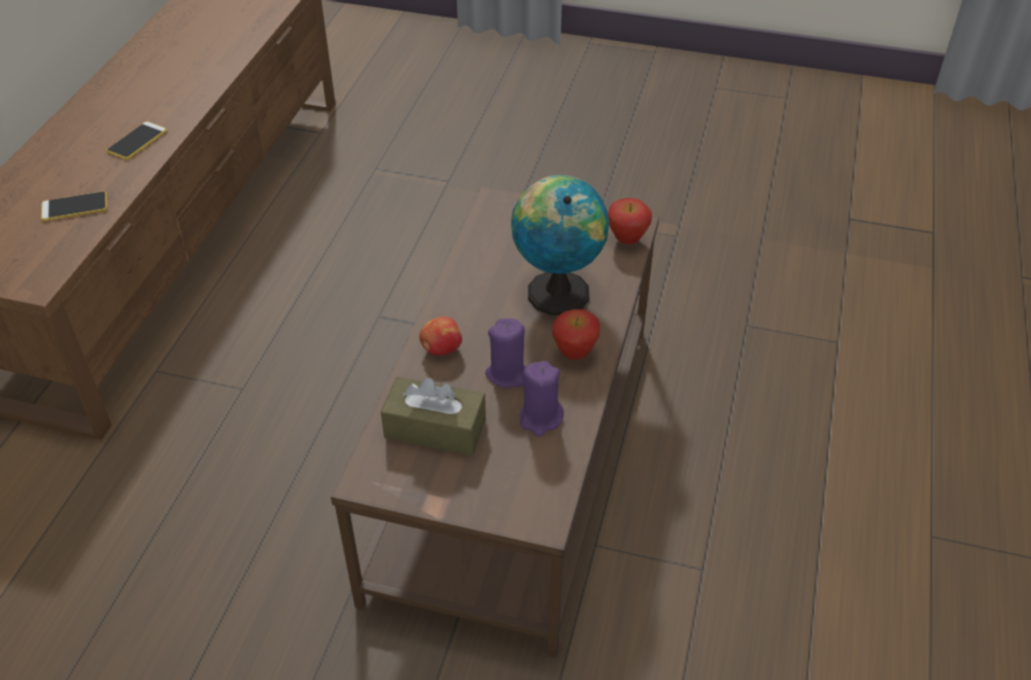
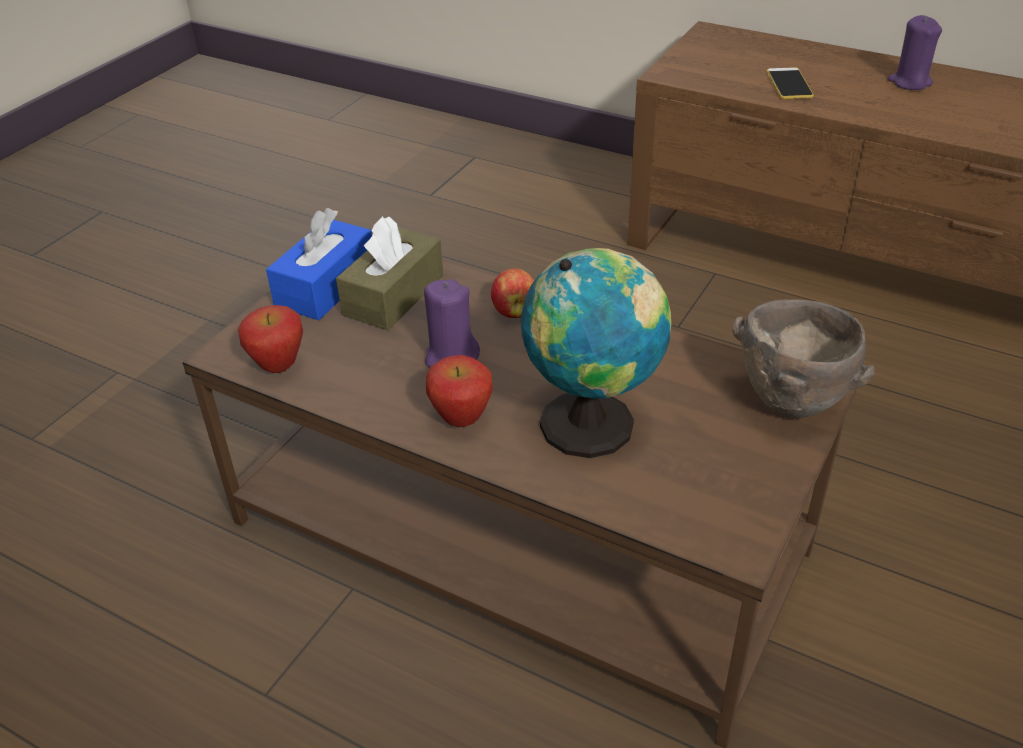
camera: 105 degrees right, 5 degrees down
(137, 141) = (915, 111): phone -> none
(431, 480) = (326, 286): none -> blue tissue box
(508, 209) = (794, 404): none -> brown bowl
(540, 418) = (367, 372): purple candle -> purple candle (909, 82)
(627, 240) = (698, 527): apple -> apple (278, 366)

